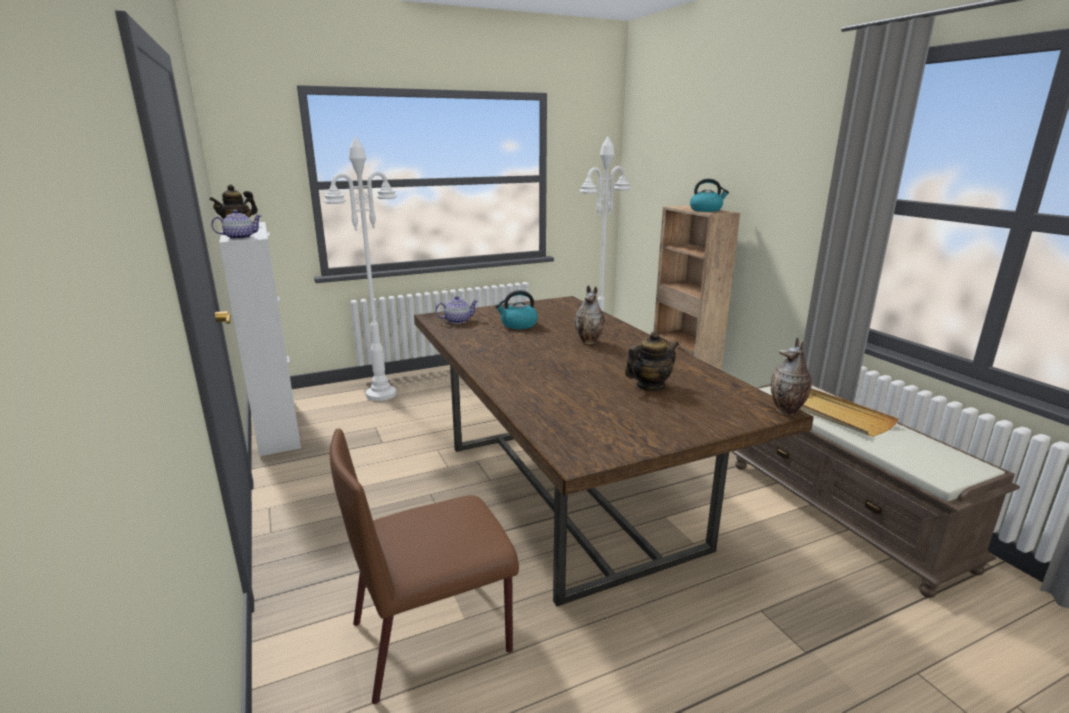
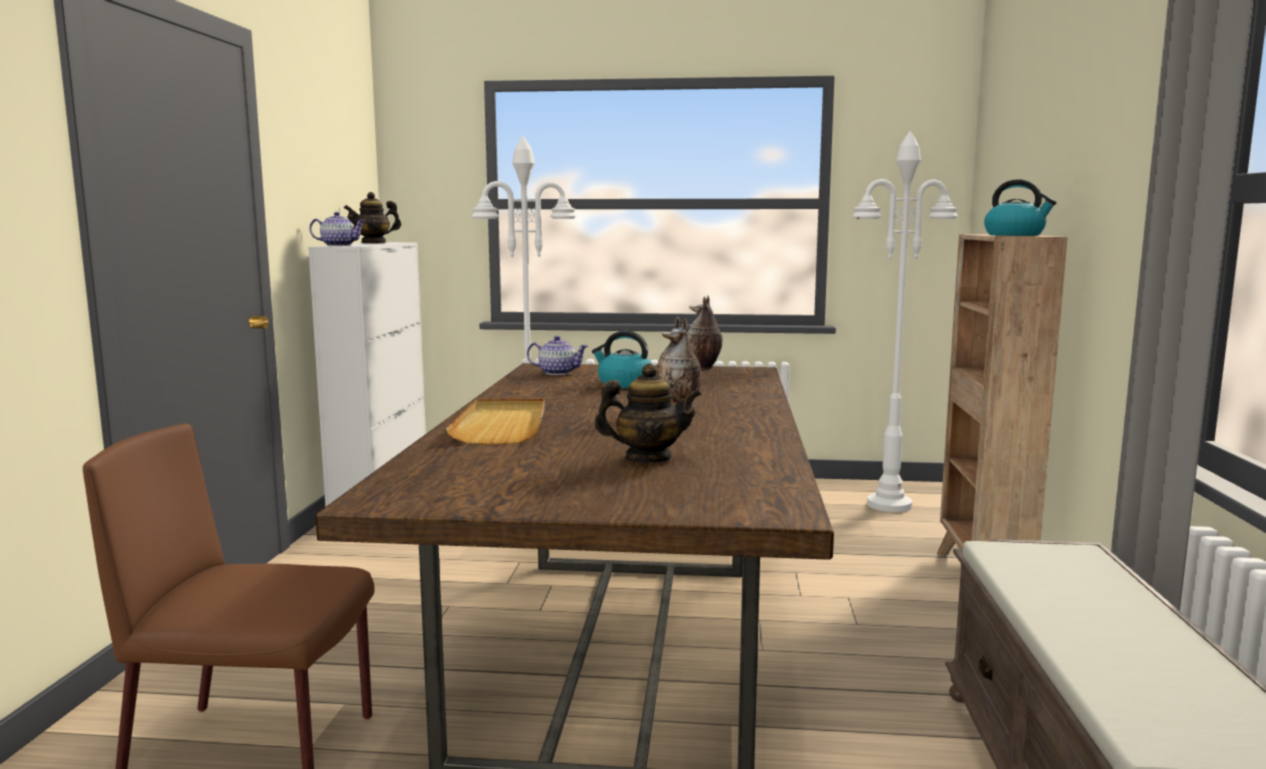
camera: 30 degrees right, 10 degrees down
(787, 411) = (797, 517): vase -> vase (703, 368)
(836, 415) = (1081, 603): beige tray -> beige tray (502, 425)

